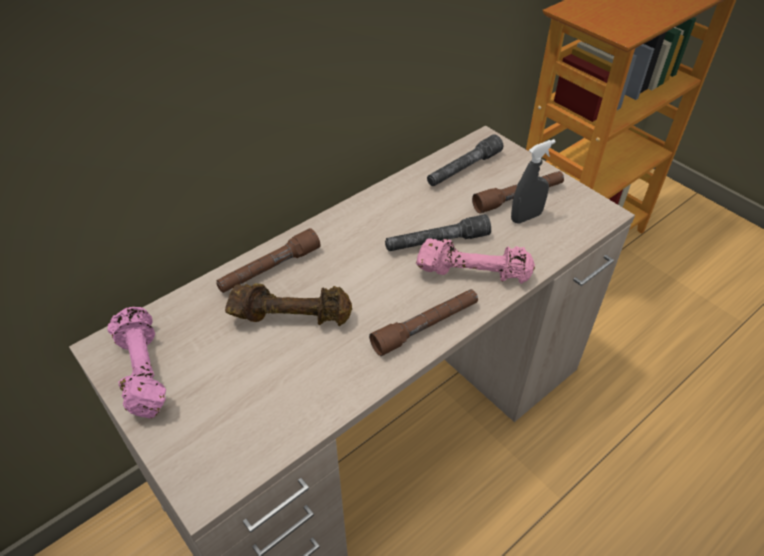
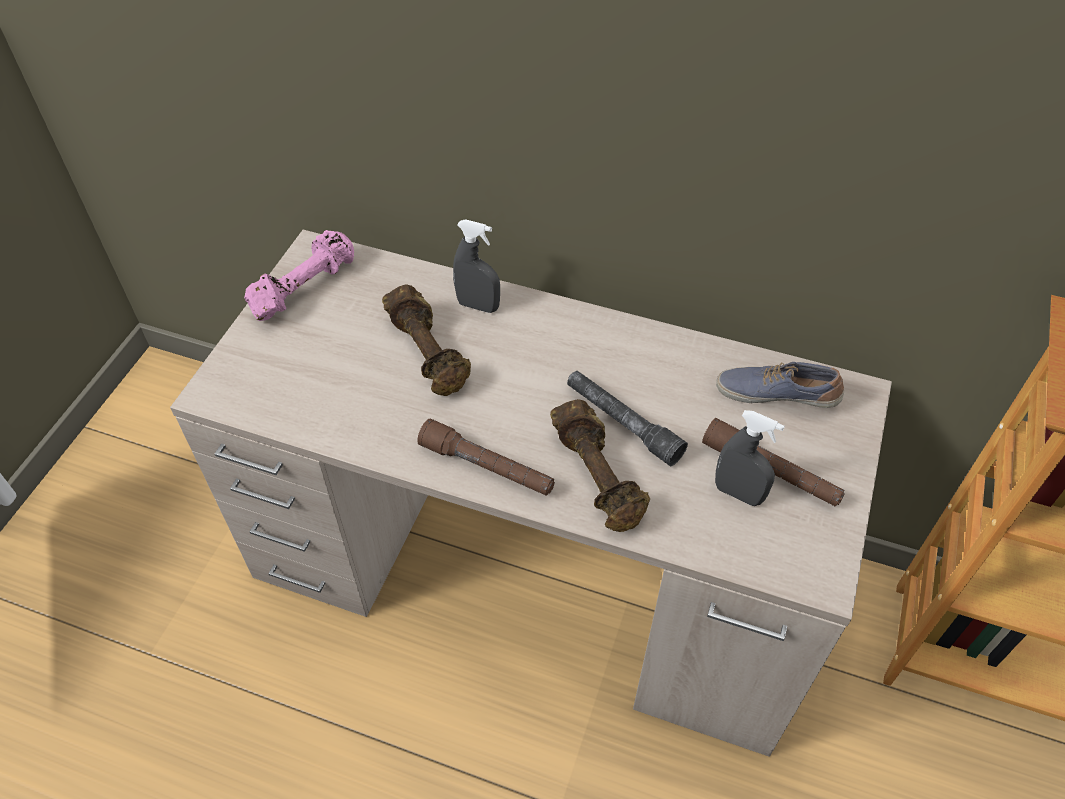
camera: 60 degrees right, 5 degrees up
(269, 269) = (478, 306): brown flashlight -> grey spray bottle
(463, 169) = (776, 394): grey flashlight -> shoe
(473, 272) = (599, 477): pink dumbbell -> brown dumbbell

